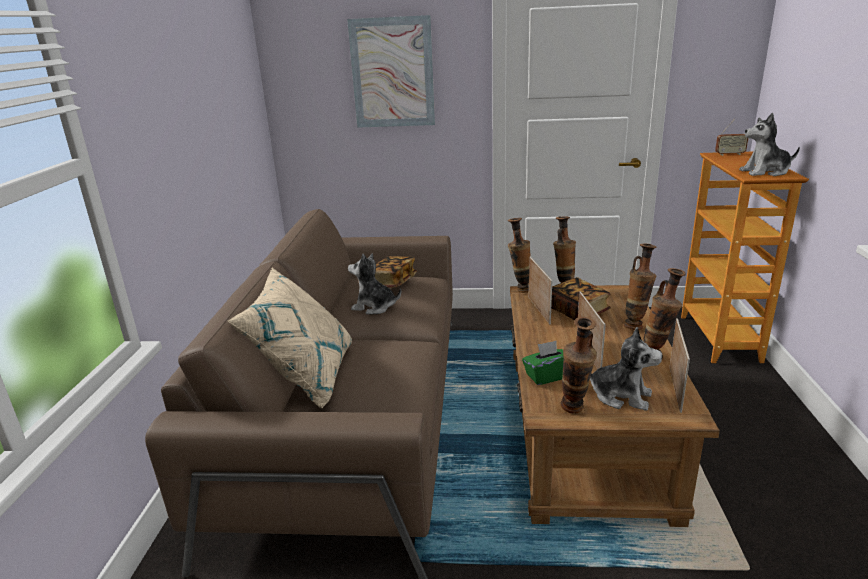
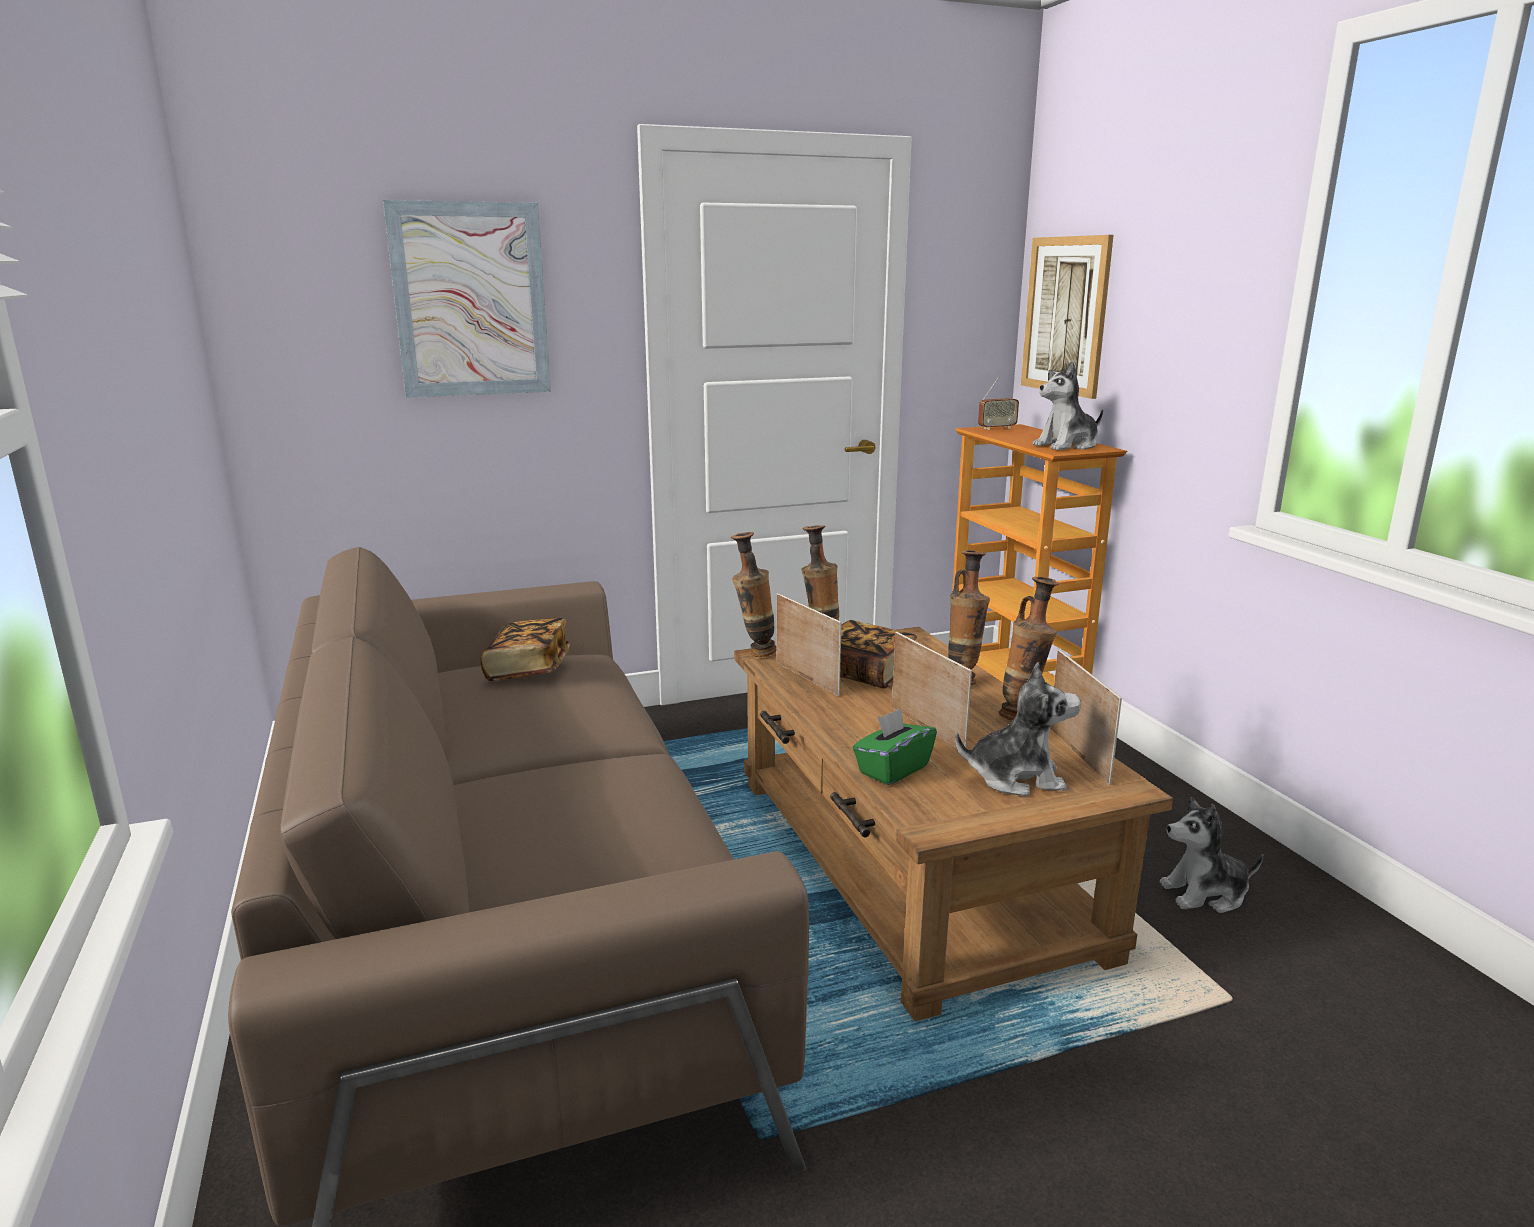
camera: 25 degrees left, 5 degrees down
(305, 376) = (471, 846): beige pillow -> none
(374, 307) = (523, 711): plush toy -> plush toy (1205, 894)
(574, 412) = (970, 812): vase -> none
(787, 76) = (1065, 315): none -> picture

